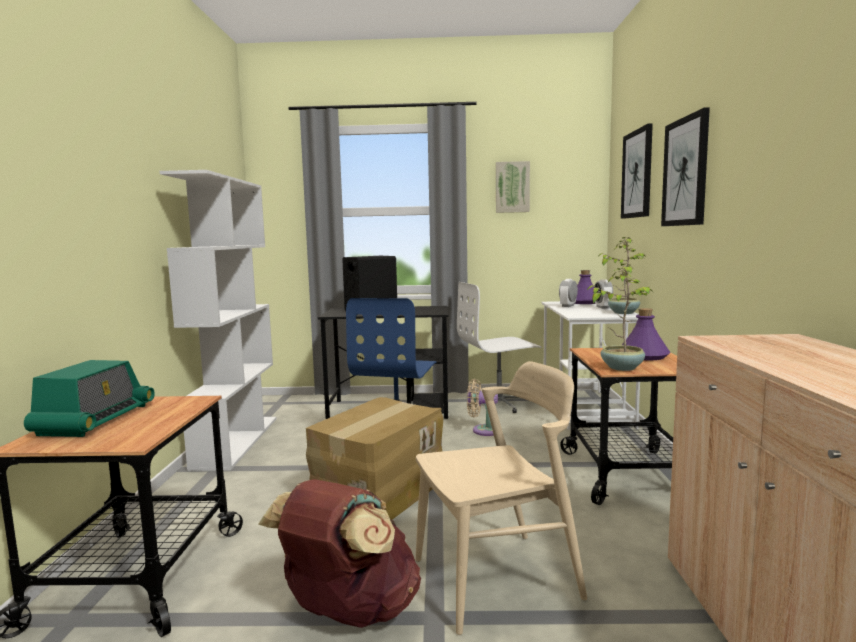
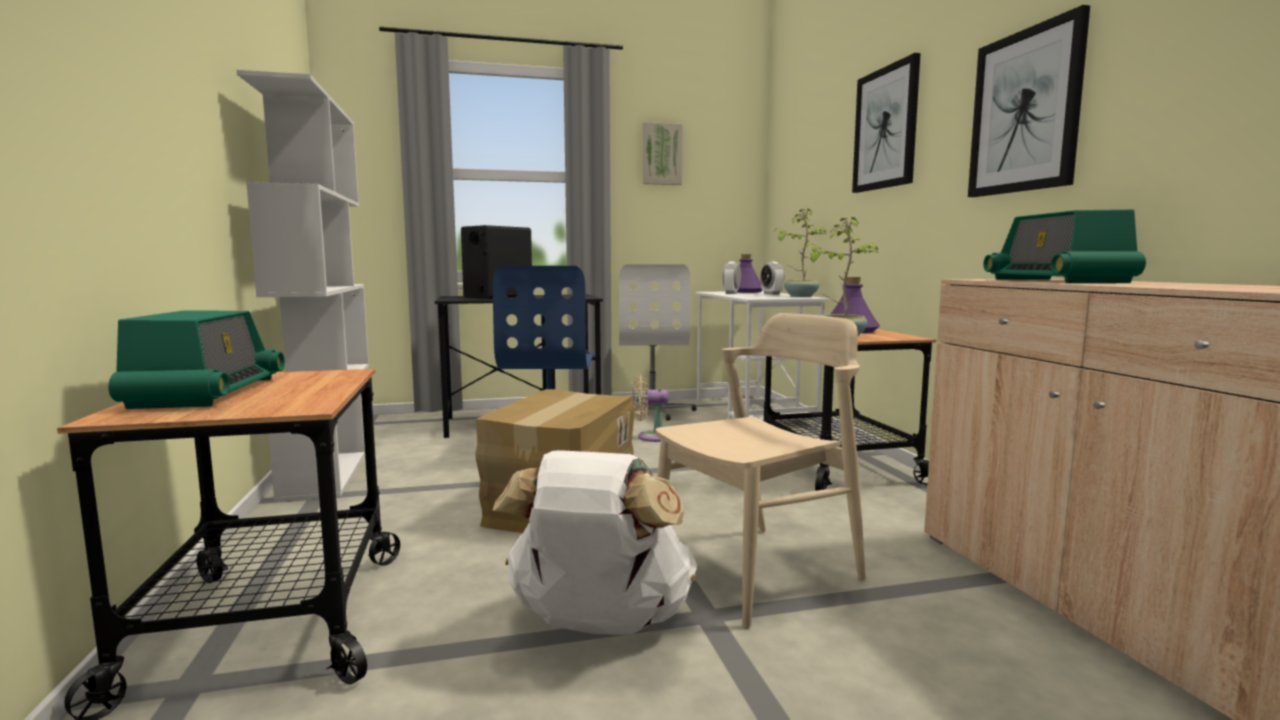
camera: 15 degrees left, 0 degrees up
(348, 612) = (598, 624): brown backpack -> white backpack
(499, 402) = (653, 410): white office chair -> white office chair turned 60 degrees counterclockwise
(637, 174) = (813, 140): picture -> picture (1025, 111)
(771, 350) = (1056, 281): none -> radio

